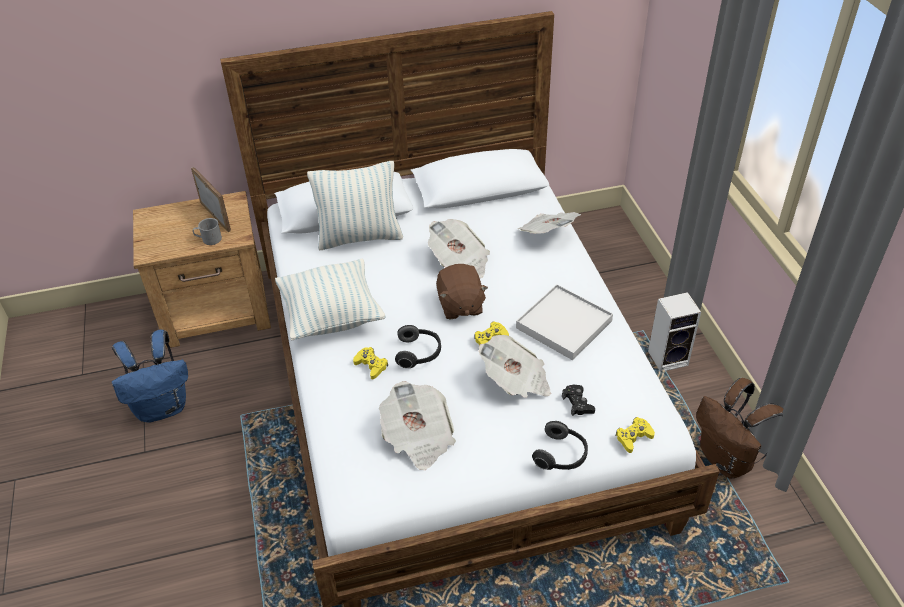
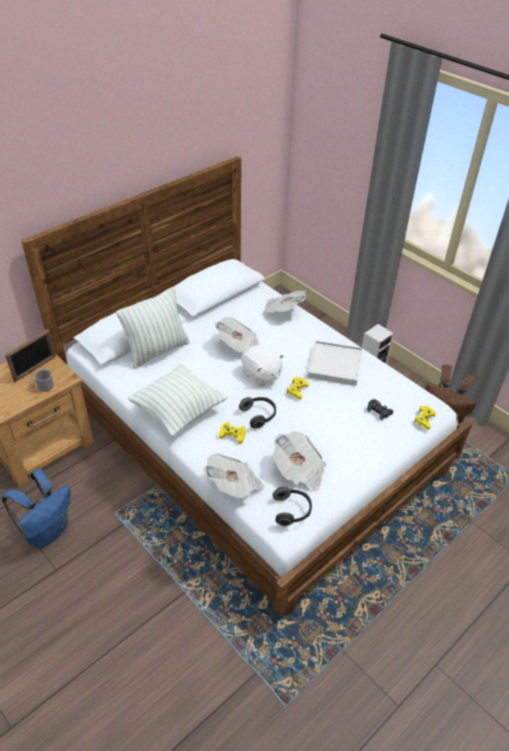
camera: 30 degrees left, 0 degrees up
(215, 216) = (35, 368): picture frame -> picture frame turned 105 degrees clockwise
(460, 305) = (261, 375): brown plush toy -> white plush toy
(516, 381) = (332, 411): newspaper -> newspaper (234, 485)
(561, 455) = (393, 446): headphones -> headphones (292, 511)

